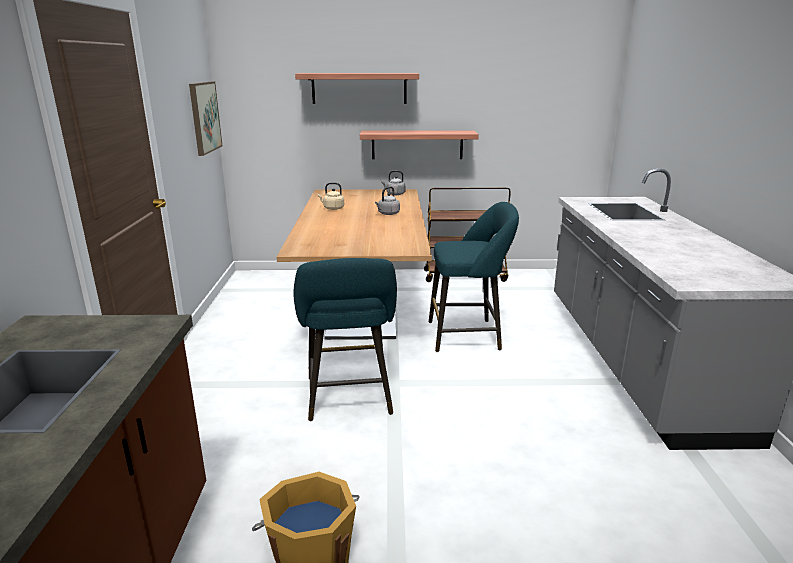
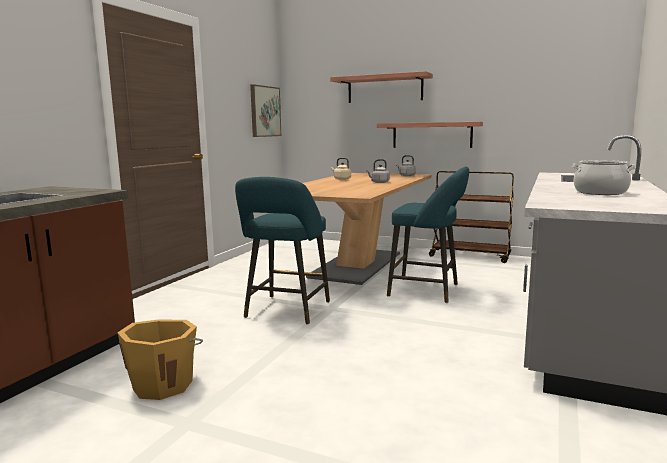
camera: 25 degrees right, 10 degrees down
(681, 245) = (600, 192): none -> cooking pot

